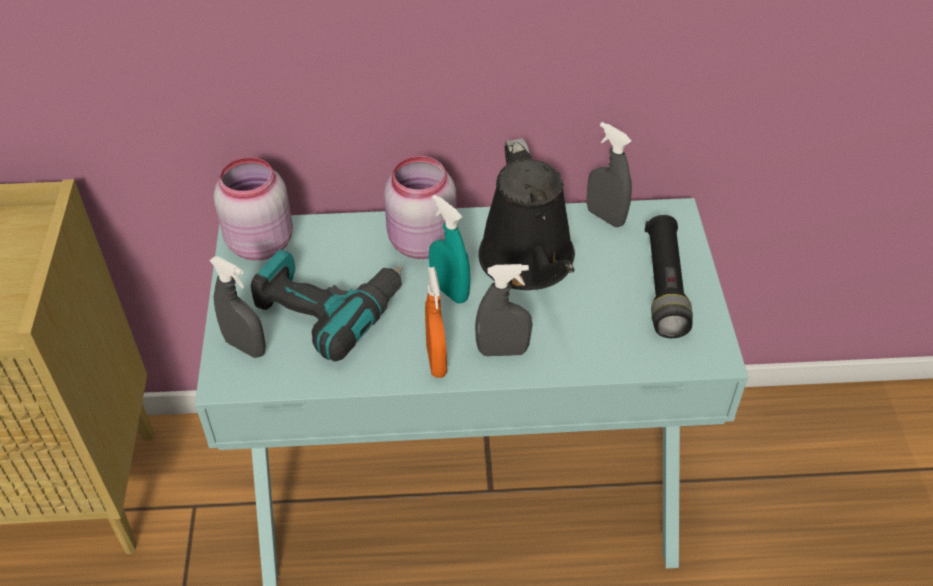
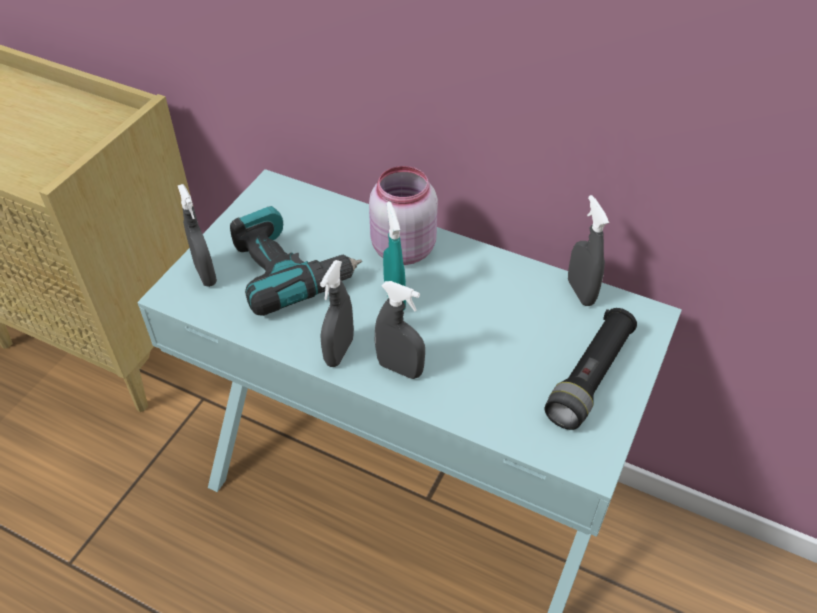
camera: 30 degrees right, 0 degrees up
(259, 242) = (278, 198): pink jar -> none
(436, 361) = (339, 352): orange spray bottle -> grey spray bottle
(529, 263) = (480, 304): black watering can -> none

